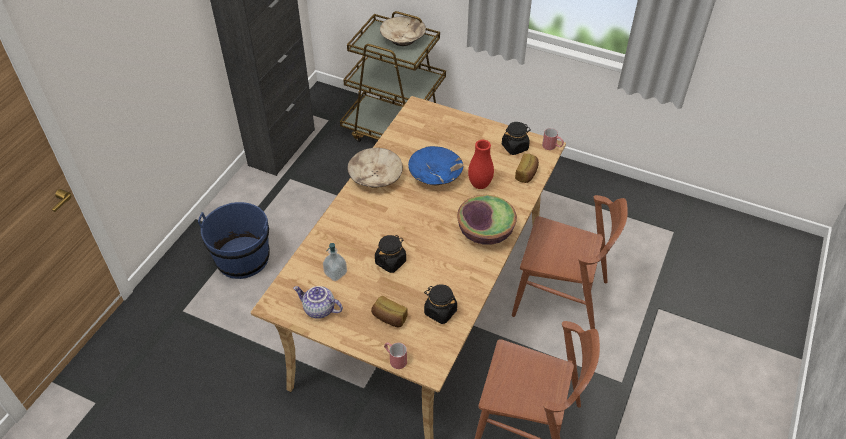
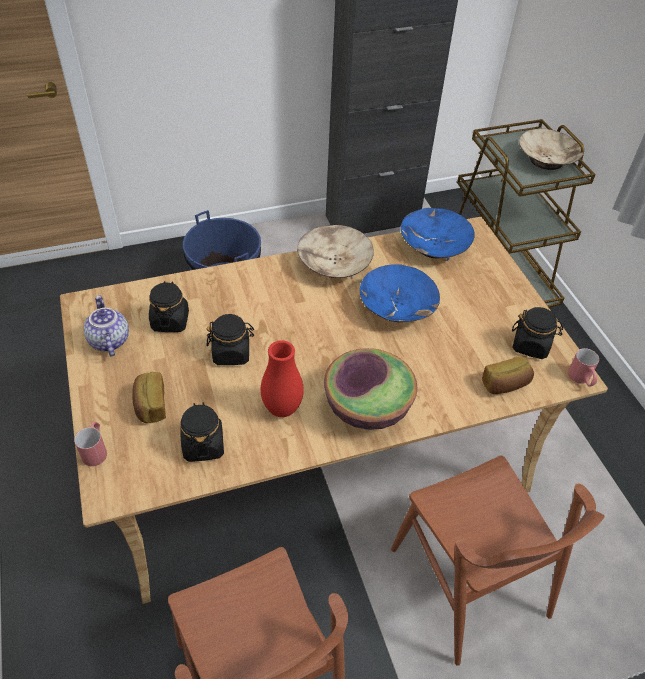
camera: 45 degrees right, 0 degrees up
(335, 273) = (170, 321): soap dispenser -> black jar
(410, 129) = (434, 245): none -> blue bowl
(480, 185) = (432, 353): red vase -> red vase (282, 409)

